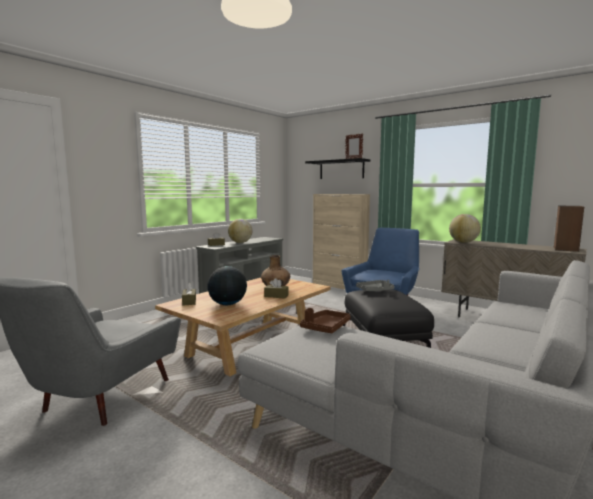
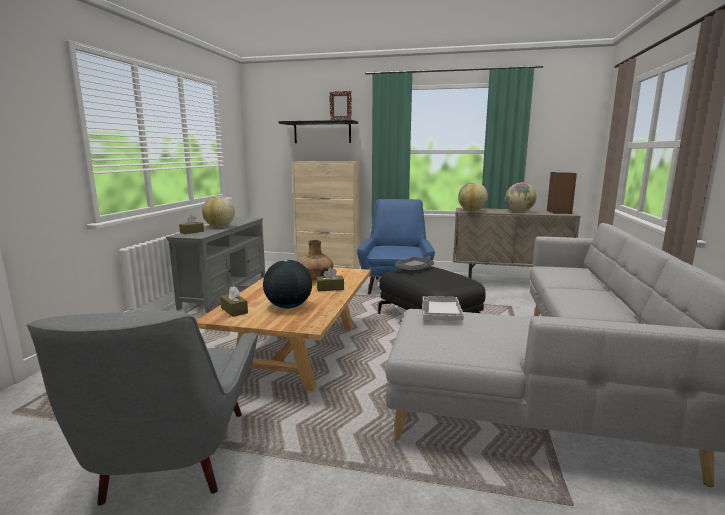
camera: 25 degrees left, 5 degrees up
(325, 327) = (440, 315): brown tray -> grey tray
(516, 246) = (519, 211): none -> globe

